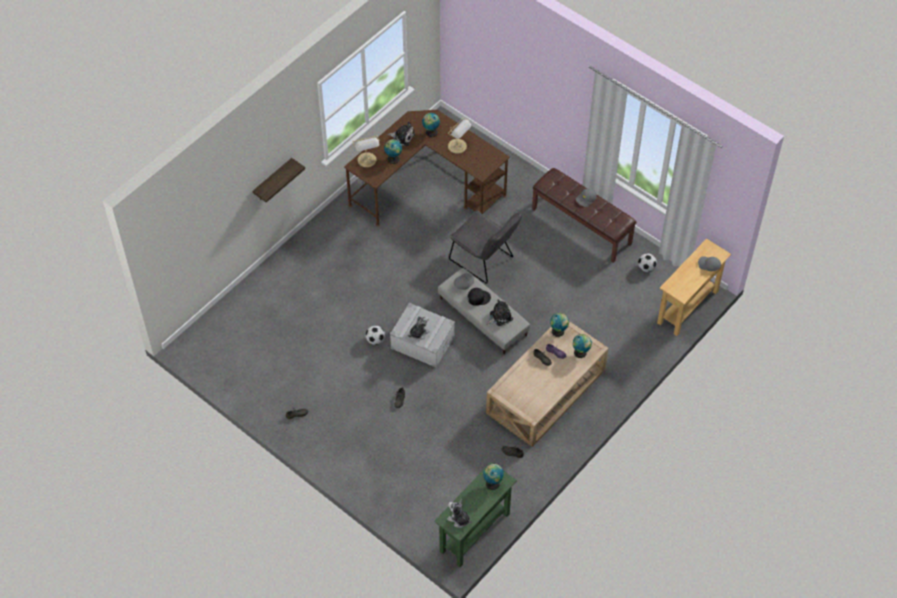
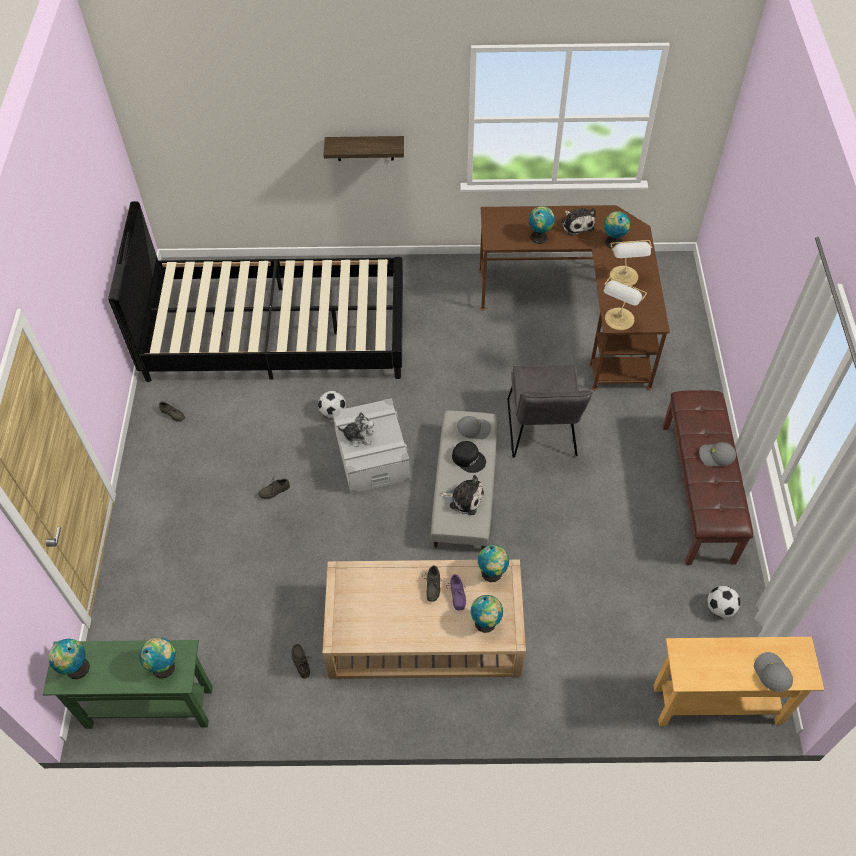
camera: 50 degrees right, 0 degrees up
(291, 329) = (276, 334): none -> black bed
(367, 160) = (510, 218): table lamp -> table lamp (618, 320)
(459, 519) = (76, 668): plush toy -> globe

